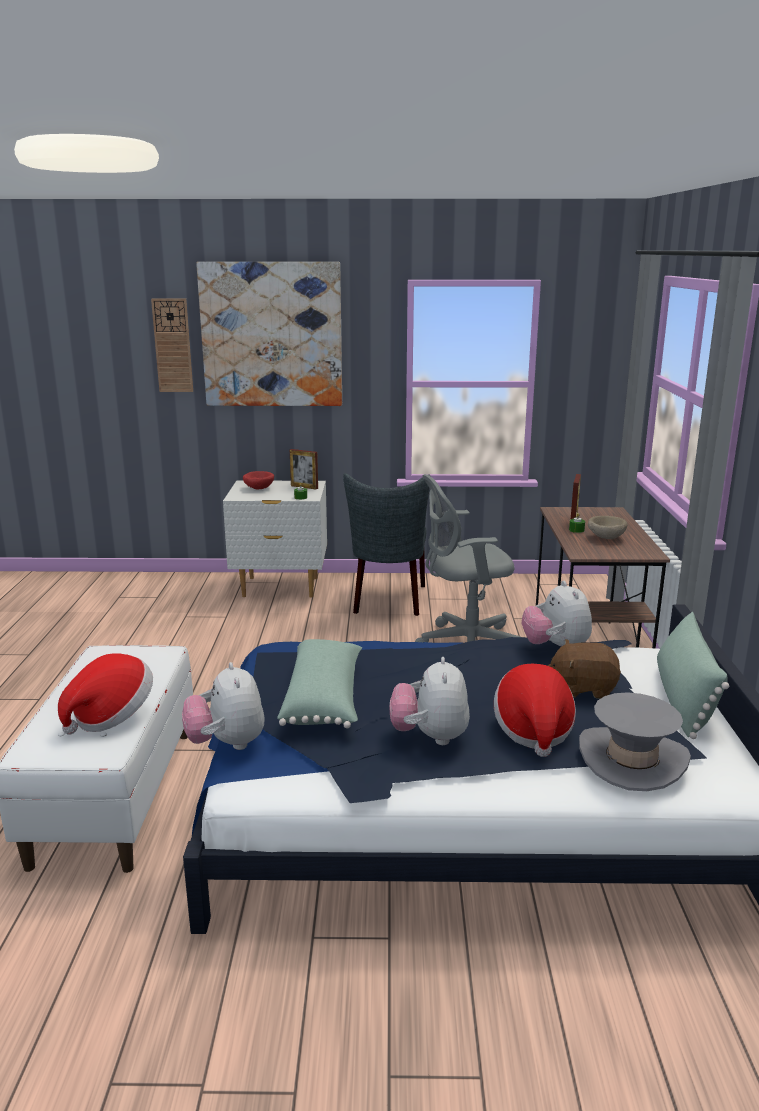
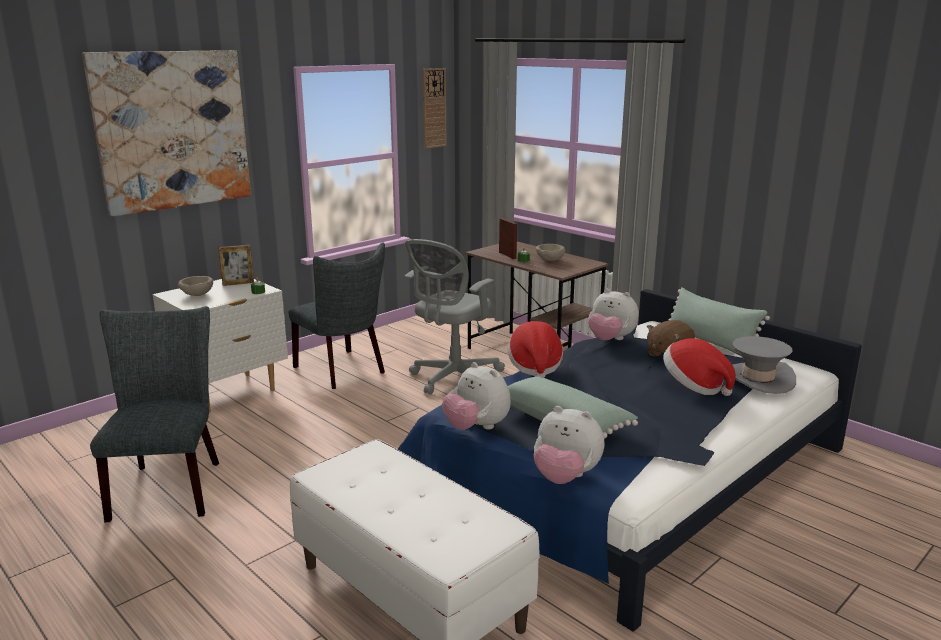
camera: 45 degrees left, 0 degrees up
(111, 716) = (445, 506): hat -> hat (535, 366)
(136, 638) = (169, 486): none -> grey chair
(173, 345) = (59, 152): wall clock -> wall clock (434, 108)
(258, 488) = (196, 295): red bowl -> beige bowl
(430, 736) = (661, 413): plush toy -> plush toy (476, 427)

